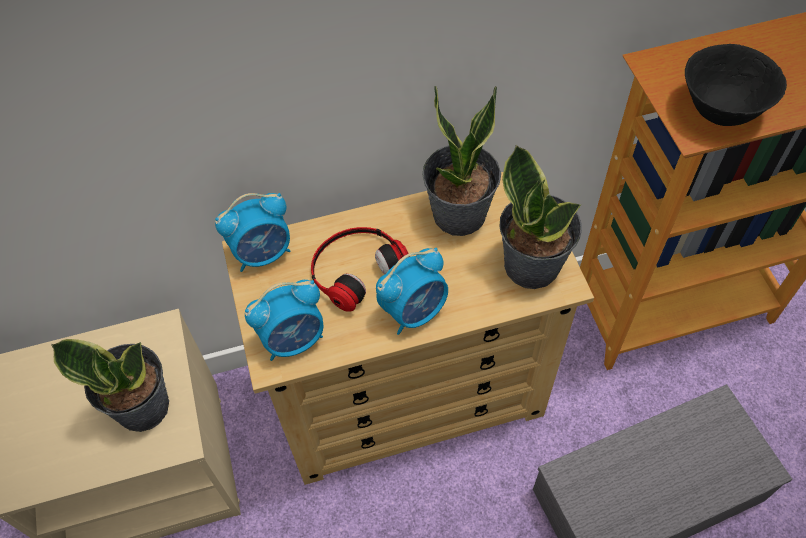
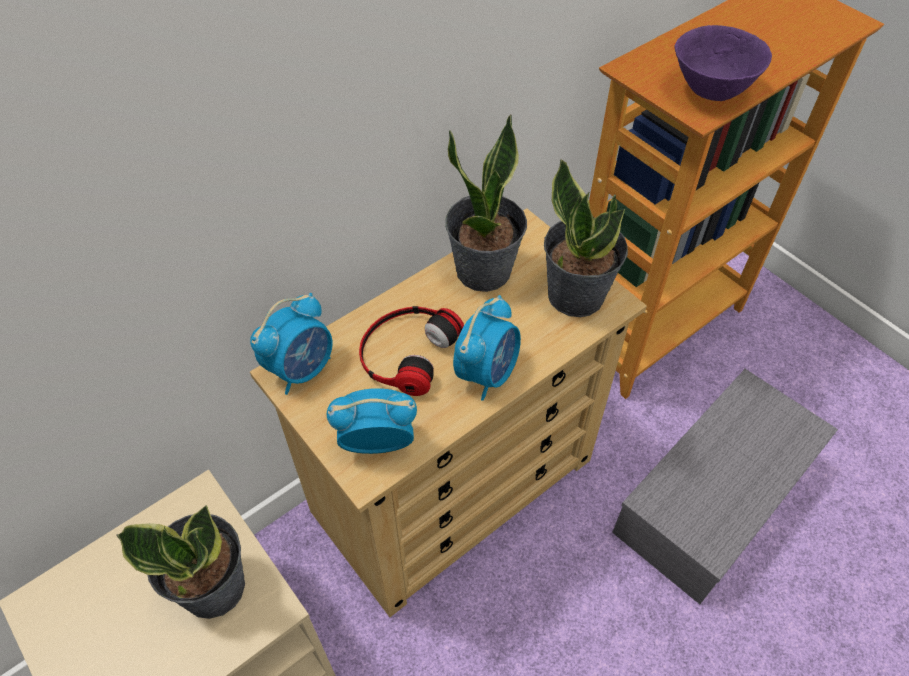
camera: 25 degrees left, 5 degrees down
(293, 339) = (377, 442): alarm clock -> alarm clock turned 135 degrees counterclockwise
(720, 110) = (710, 91): black bowl -> purple bowl

